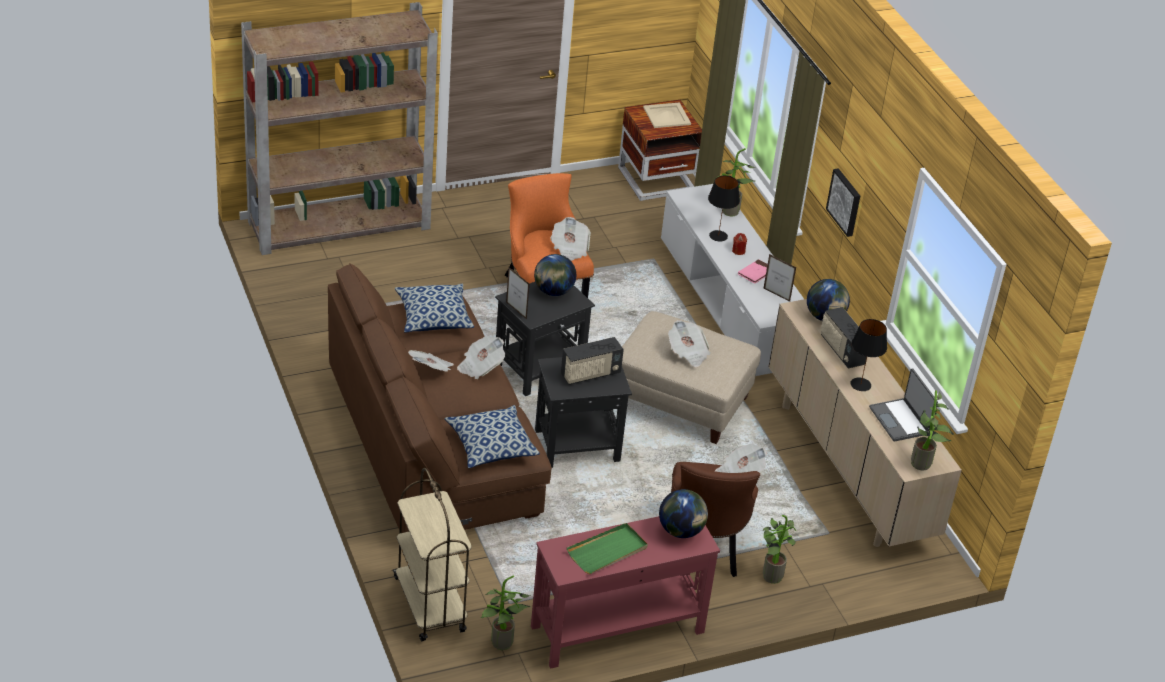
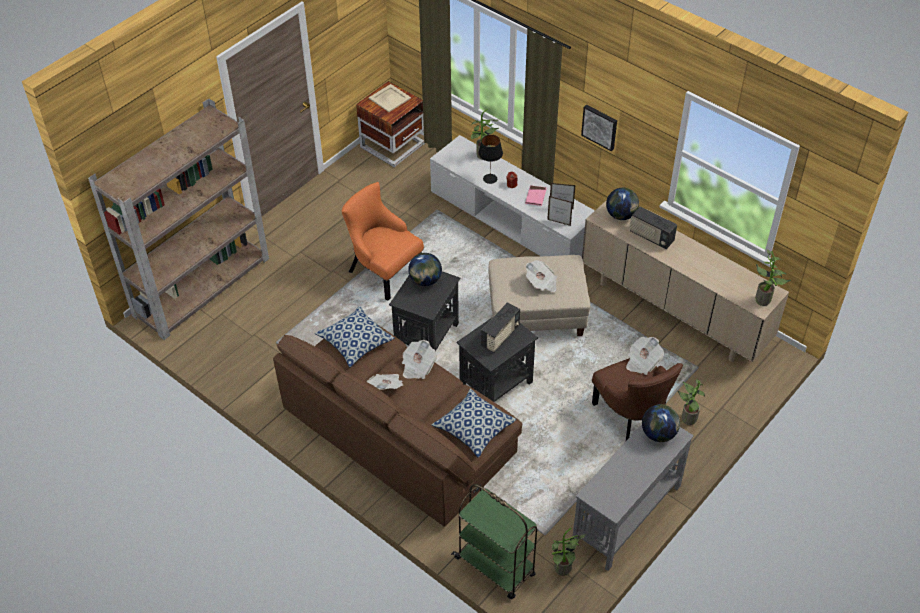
camera: 25 degrees left, 10 degrees up
(429, 606) = (495, 567): beige cart -> green cart
(516, 310) = (412, 309): picture frame -> picture frame (559, 222)
(569, 249) = (401, 237): newspaper -> none
(607, 551) = (626, 477): green tray -> none
(616, 629) = (626, 515): red console table -> grey console table
(861, 384) = (682, 257): black table lamp -> none
(900, 420) = (726, 273): laptop -> none

